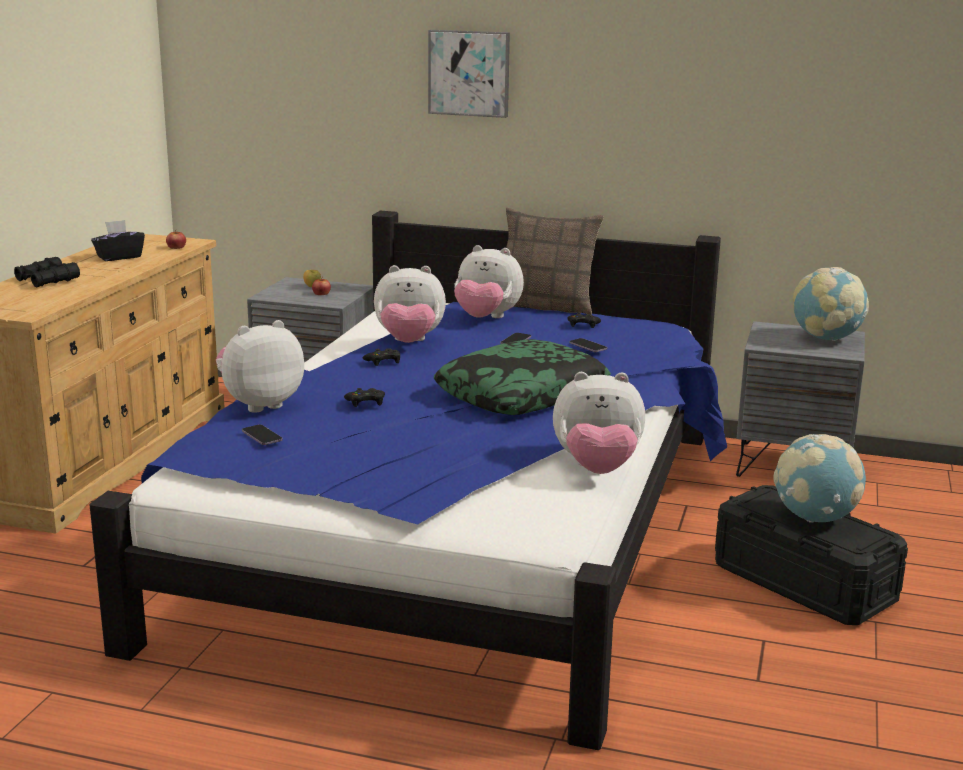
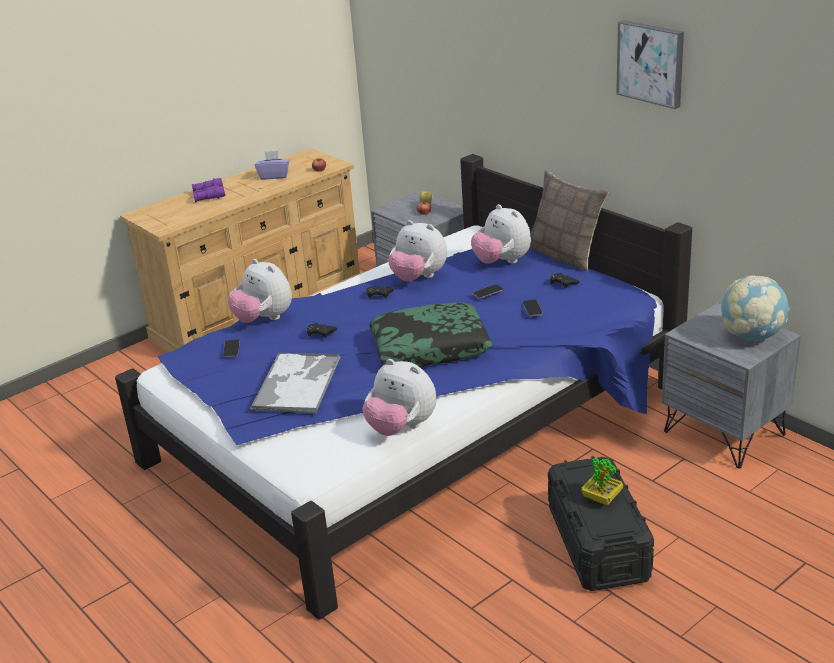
camera: 35 degrees right, 10 degrees up
(47, 280) = (209, 195): black binoculars -> purple binoculars
(119, 257) = (274, 176): black tissue box -> purple tissue box
(260, 404) = (264, 319): plush toy -> plush toy turned 135 degrees counterclockwise
(411, 449) = (297, 383): none -> tray
(469, 73) = (526, 57): picture -> picture (651, 63)
(815, 518) = (602, 498): globe -> potted plant

